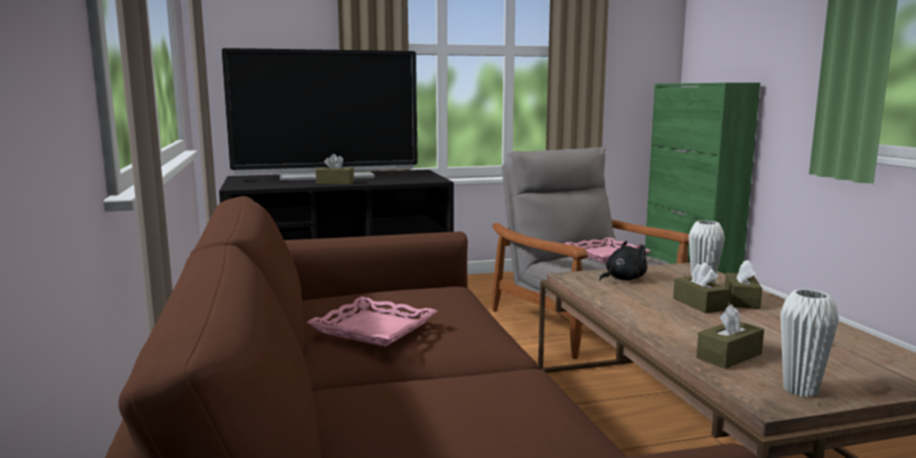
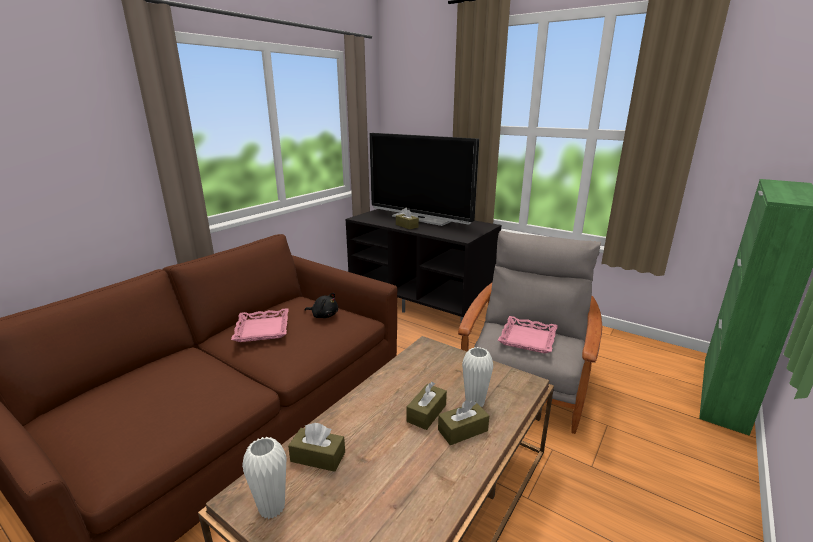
camera: 50 degrees right, 10 degrees up
(623, 279) = (448, 364): black plush toy -> black plush toy (324, 315)

